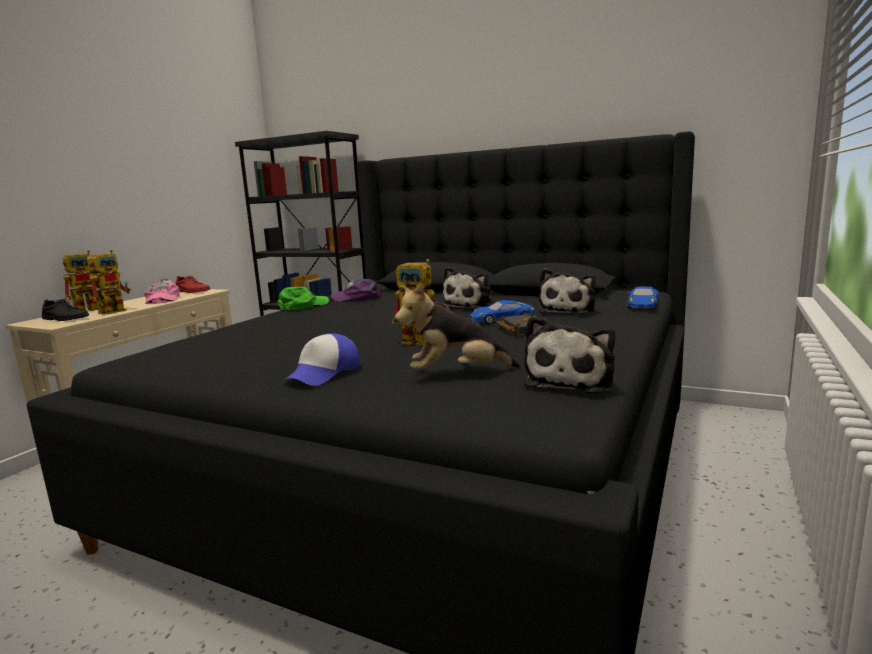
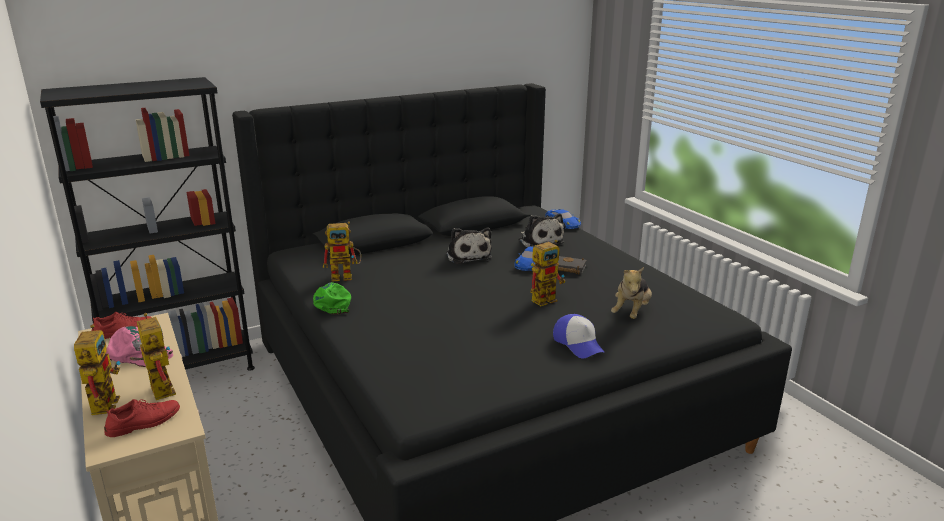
camera: 55 degrees left, 10 degrees up
(65, 319) = (144, 422): black shoe -> red shoe
(357, 298) = (346, 276): purple cap -> toy robot
(571, 380) = (677, 294): plush toy -> none

